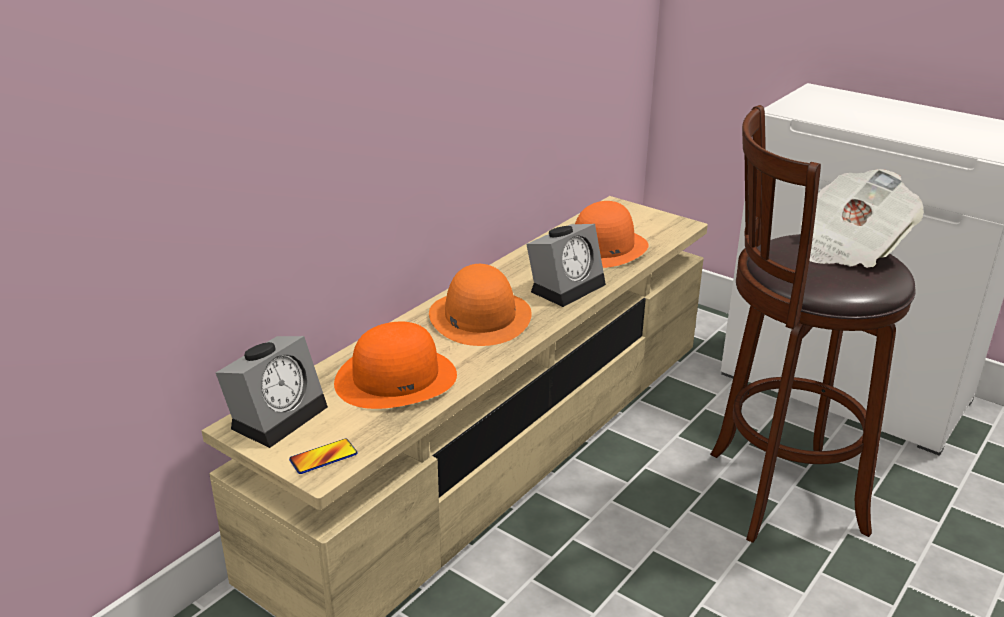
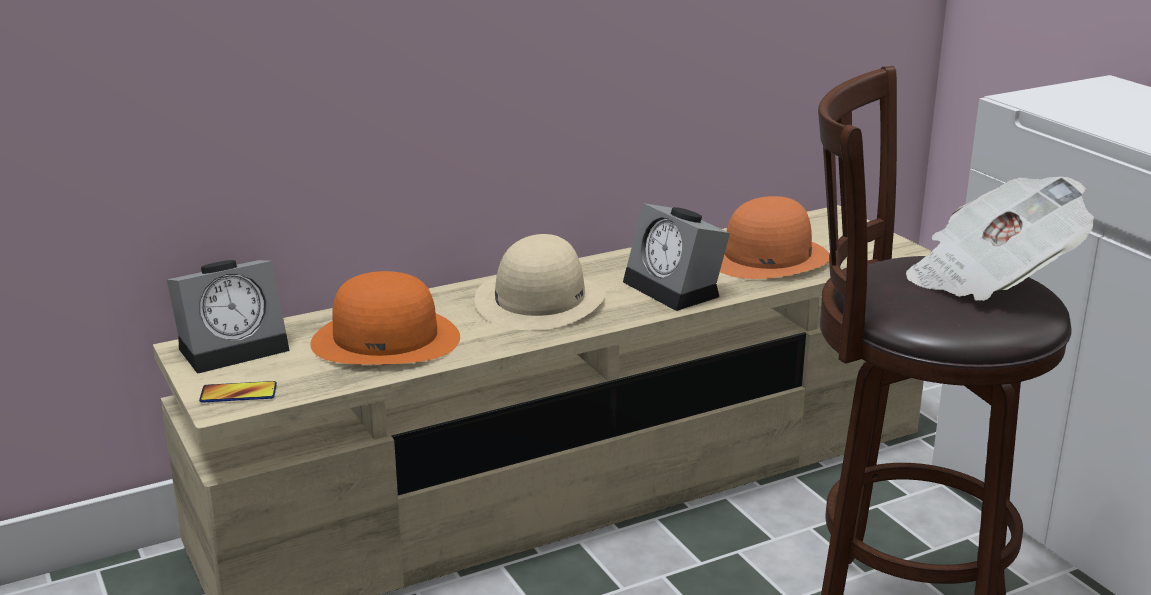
camera: 25 degrees right, 5 degrees down
(479, 316) = (539, 300): orange hat -> beige hat
(567, 286) = (676, 289): alarm clock -> alarm clock turned 75 degrees clockwise

